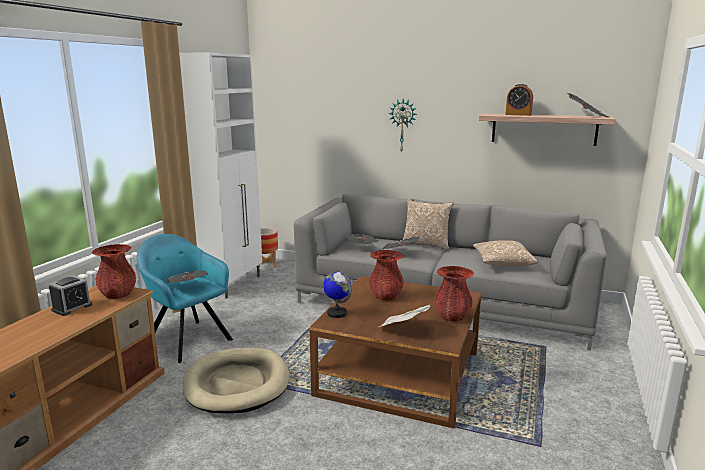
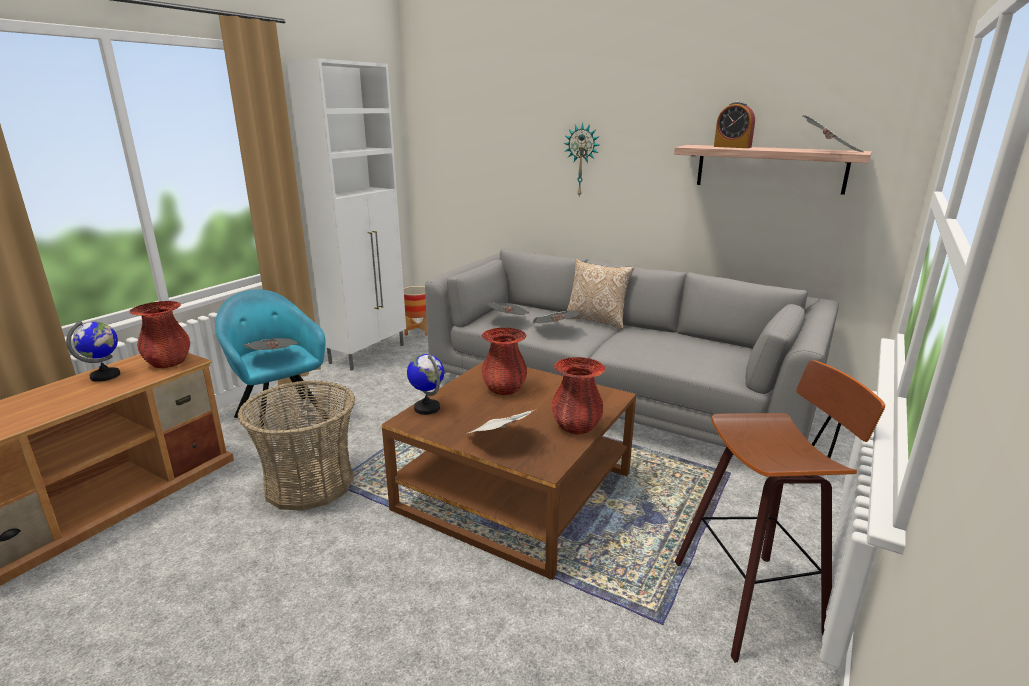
camera: 10 degrees right, 5 degrees up
(72, 307) = (106, 376): alarm clock -> globe
(237, 384) = (309, 483): beige dog bed -> basket
(502, 263) = (686, 354): pillow -> none
(592, 424) = (753, 599): none -> stool

